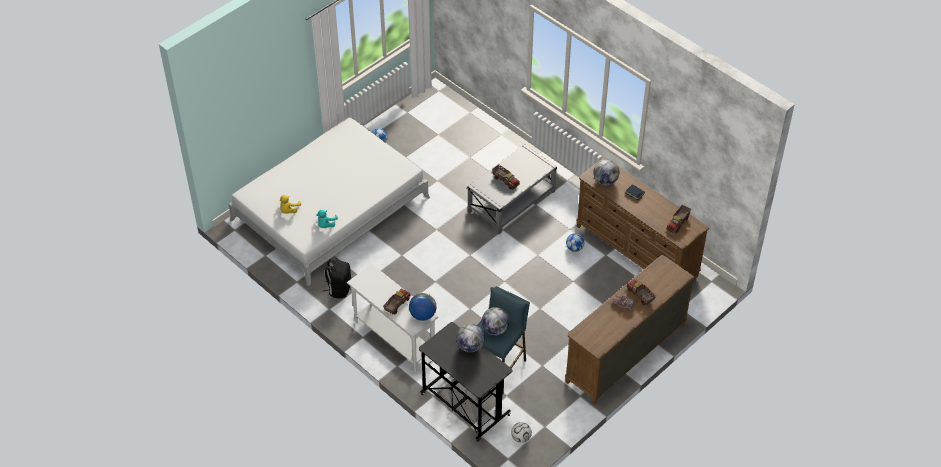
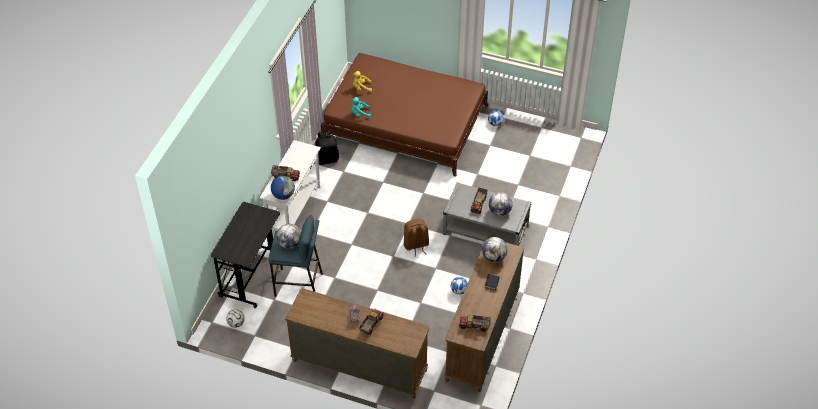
camera: 65 degrees right, 0 degrees up
(330, 208) = (405, 123): white bed -> brown bed
(470, 346) = (259, 232): globe -> globe (499, 211)
(501, 259) = (416, 245): none -> brown backpack

